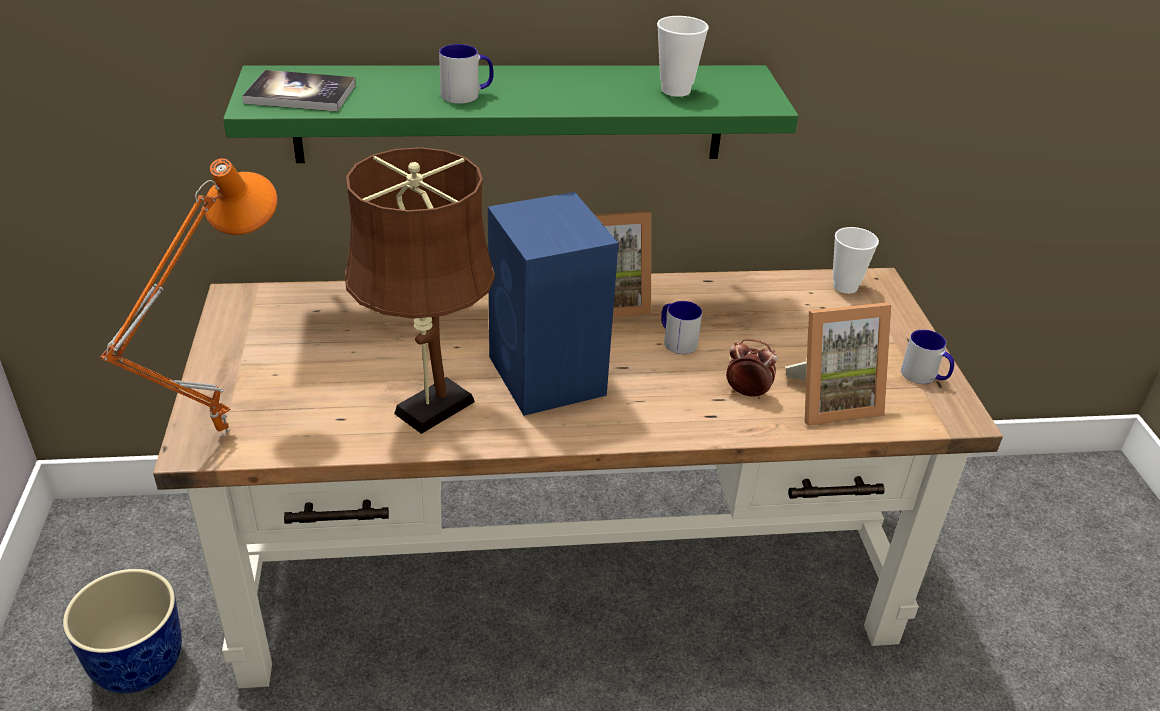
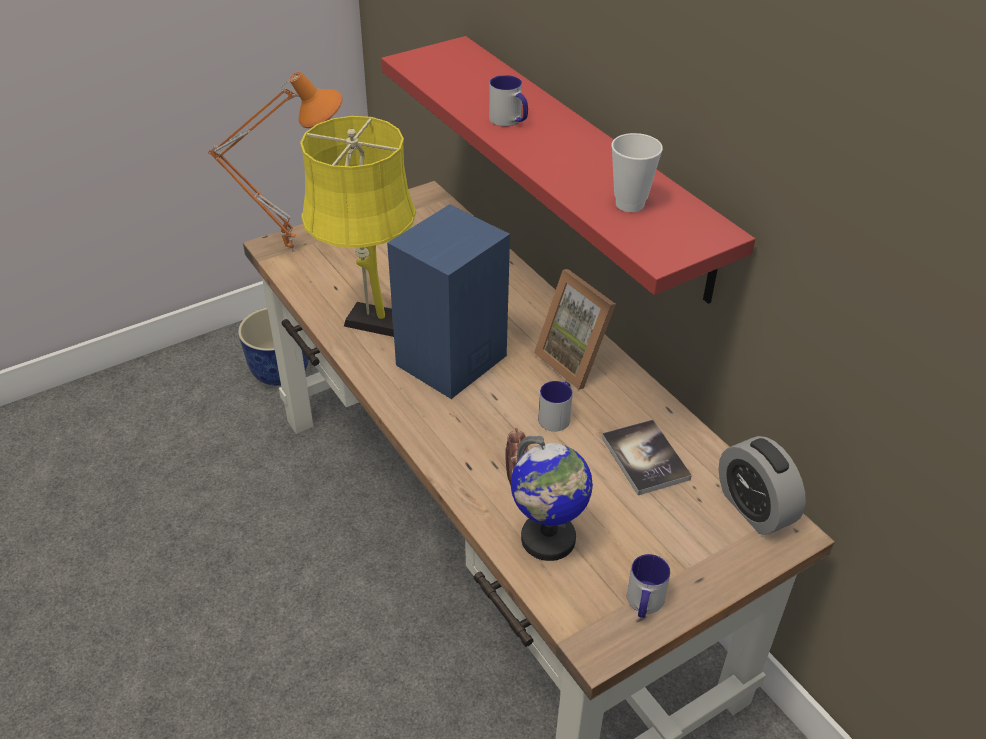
camera: 65 degrees right, 5 degrees up
(301, 94) = (442, 67): book -> book (645, 458)
(428, 411) = (369, 320): brown table lamp -> yellow table lamp
(511, 113) = (586, 163): green shelf -> red shelf
(831, 401) = (548, 539): picture frame -> globe
(845, 286) = (754, 508): cup -> alarm clock

